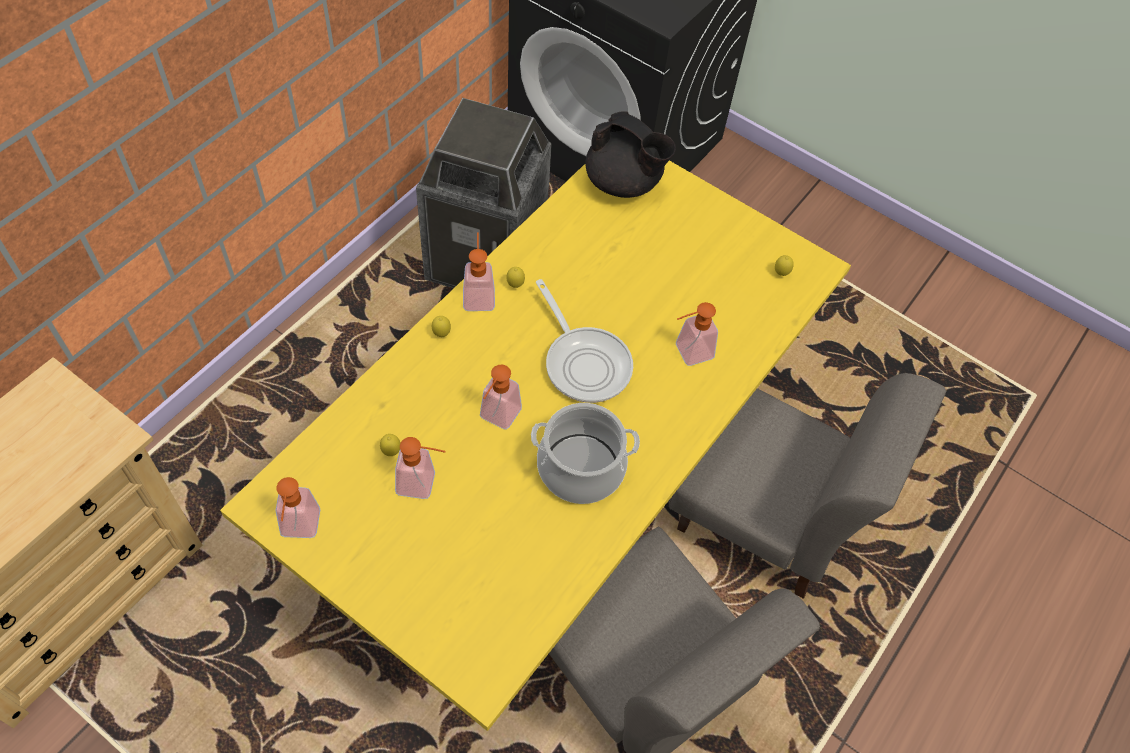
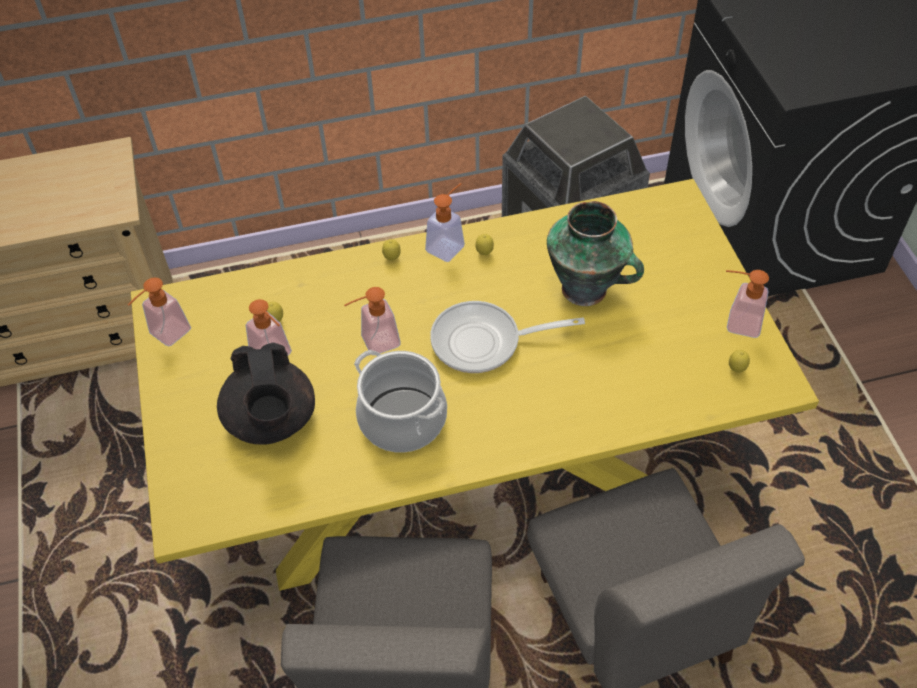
camera: 45 degrees right, 5 degrees down
(584, 362) = (484, 342): frying pan -> frying pan turned 75 degrees clockwise
(623, 271) = (586, 290): none -> vase
(624, 183) = (656, 221): black teapot -> black teapot (271, 421)
(687, 353) = (580, 386): soap dispenser -> soap dispenser (736, 322)

